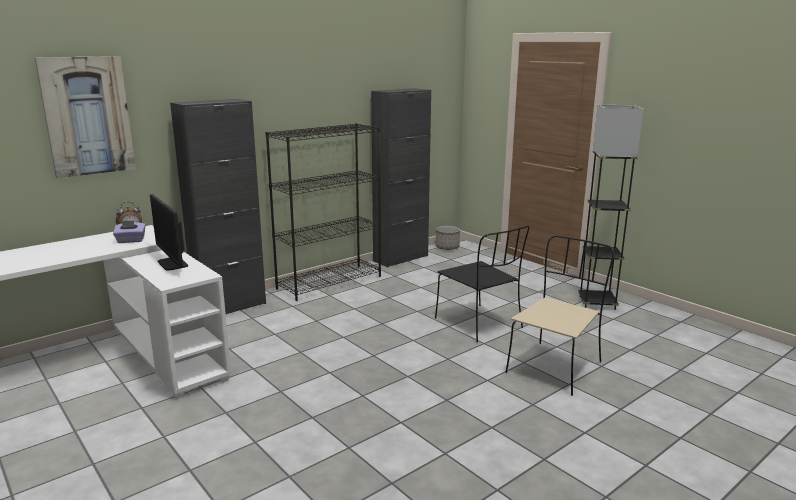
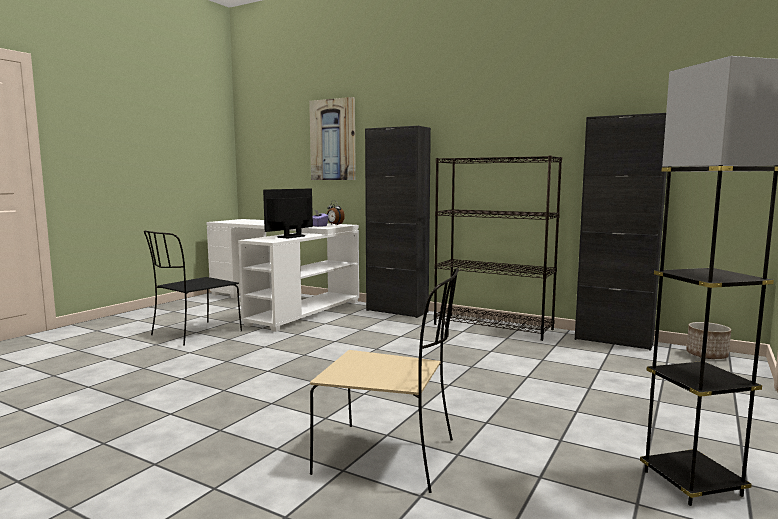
camera: 70 degrees right, 10 degrees down
(480, 324) = (474, 399): black chair -> black chair (195, 334)

